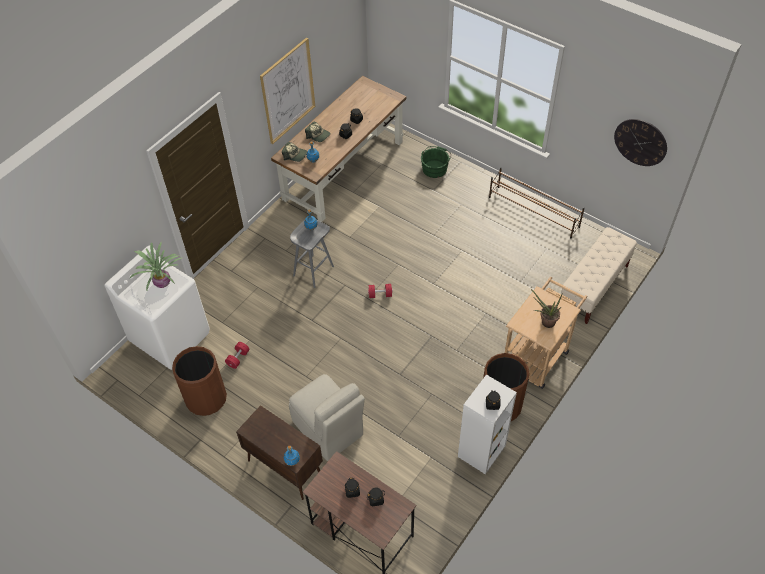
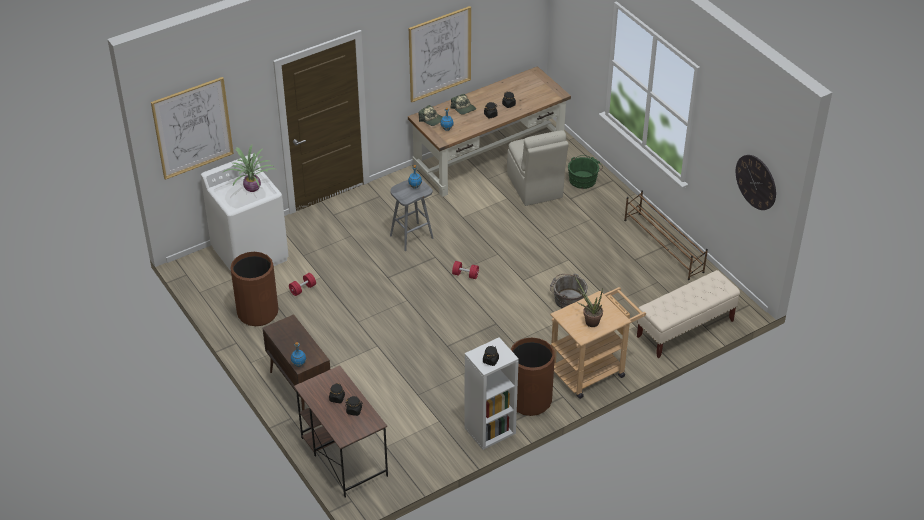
camera: 20 degrees right, 10 degrees down
(85, 245) = (192, 128): none -> picture
(328, 430) = (356, 370): beige chair -> beige chair (535, 187)
(481, 290) = (567, 299): none -> grey bucket

